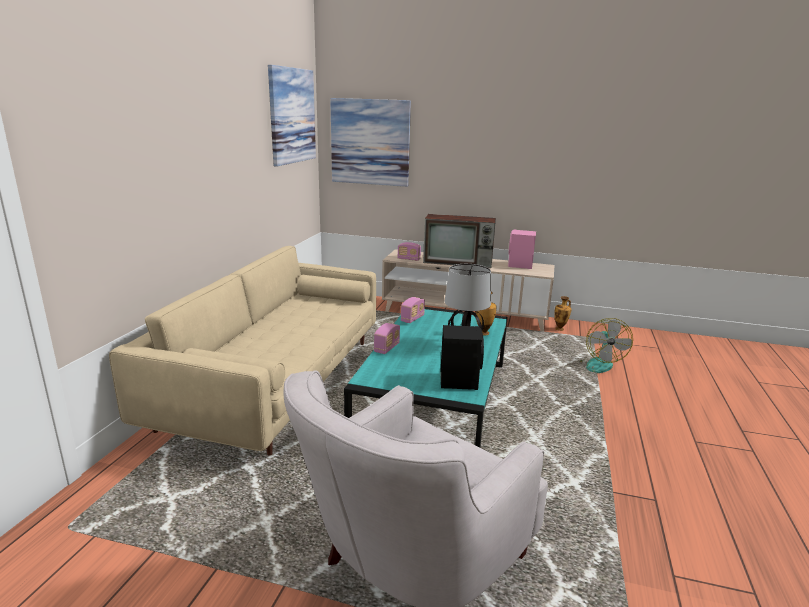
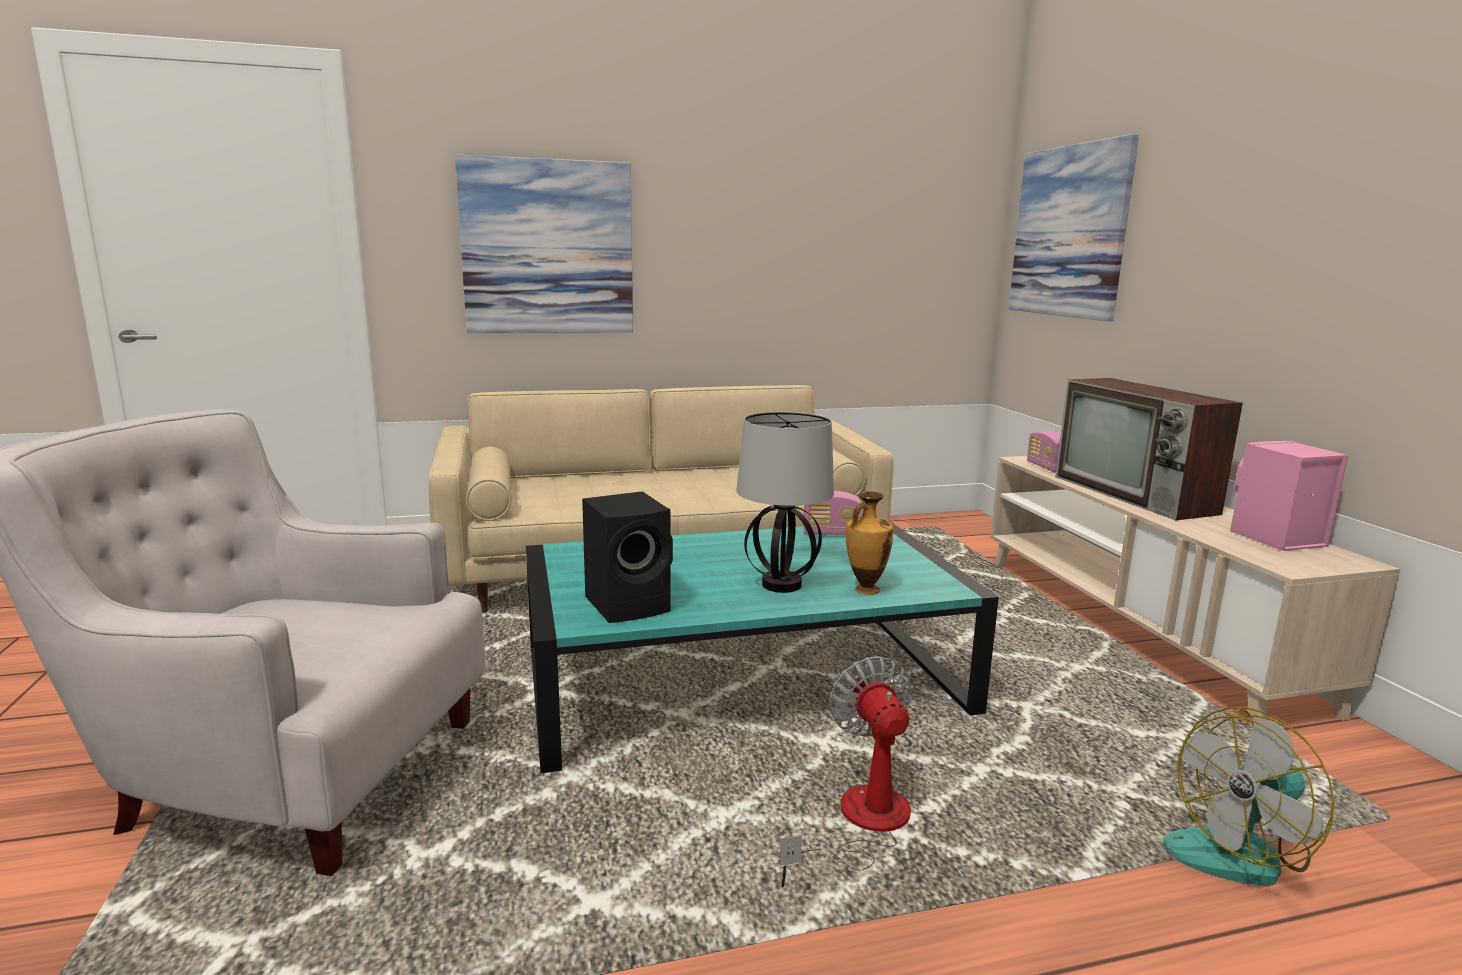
camera: 60 degrees right, 5 degrees down
(292, 116) = (917, 184): picture -> picture (548, 247)
(387, 348) = (687, 540): radio -> none
(554, 414) = (860, 825): none -> fan
(560, 329) = (1331, 754): vase -> none

